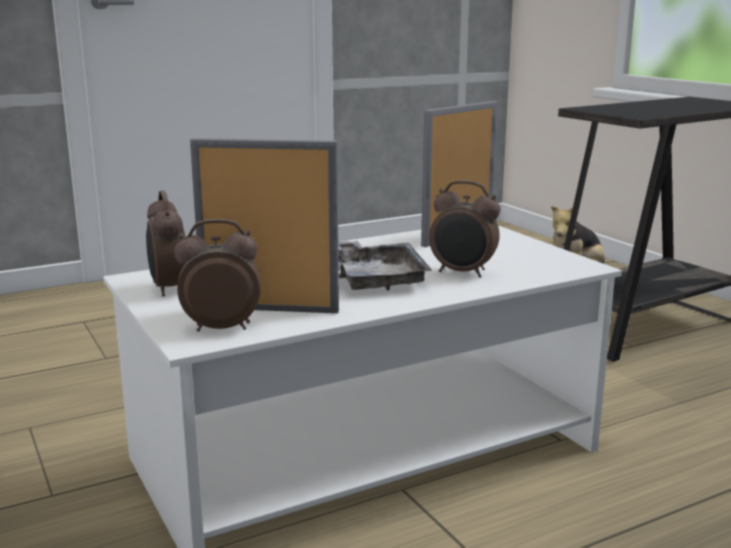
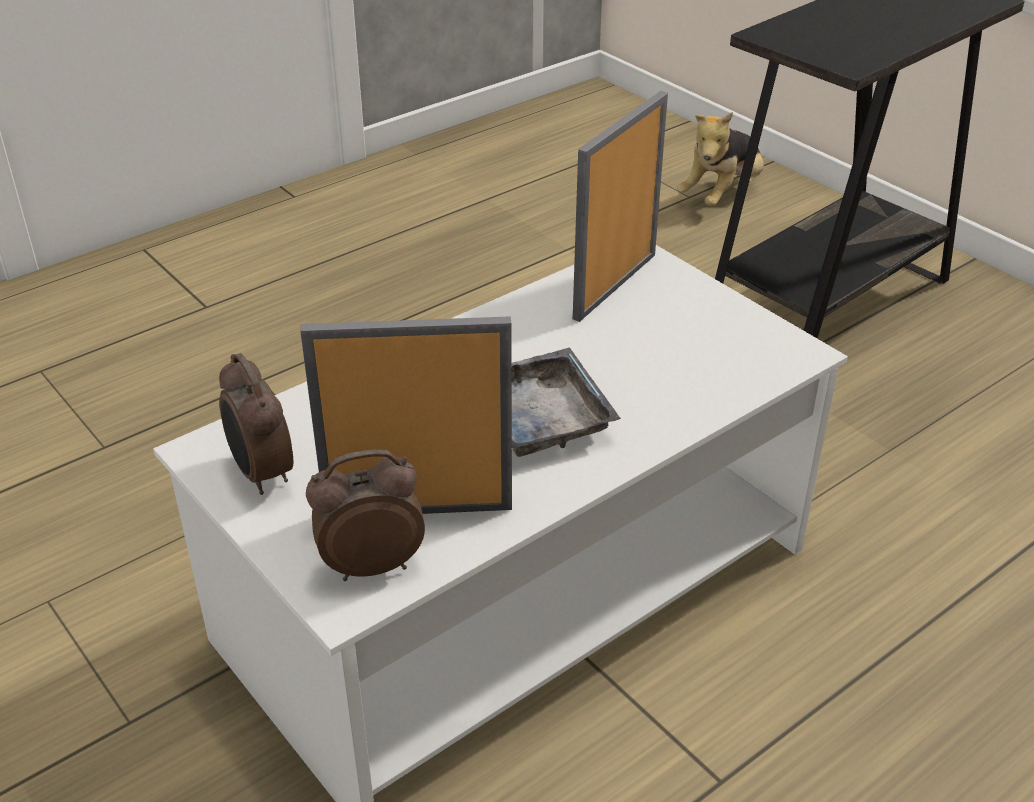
camera: 10 degrees left, 20 degrees up
(462, 273) = (646, 387): alarm clock -> none

